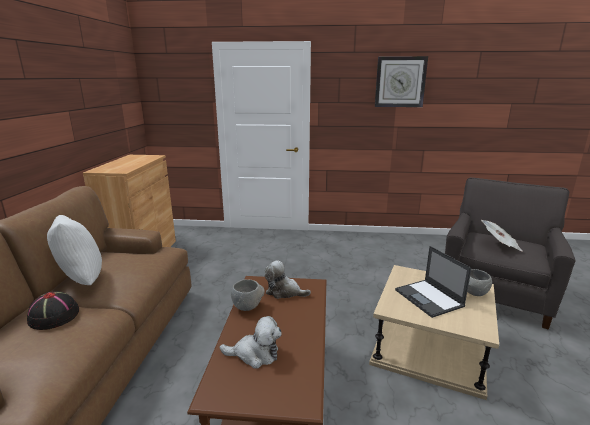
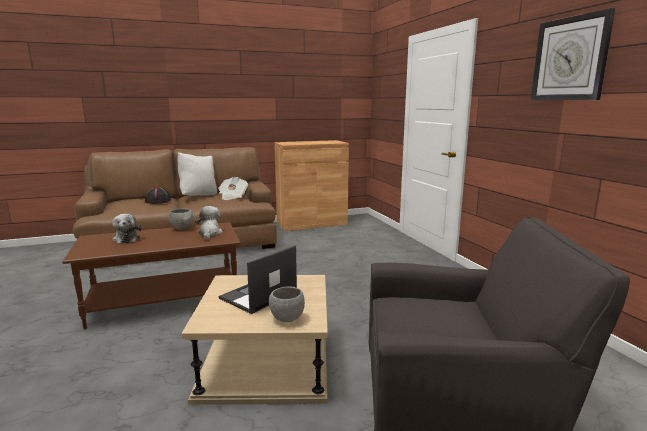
camera: 65 degrees right, 5 degrees down
(500, 245) = (421, 312): newspaper -> newspaper (232, 196)

